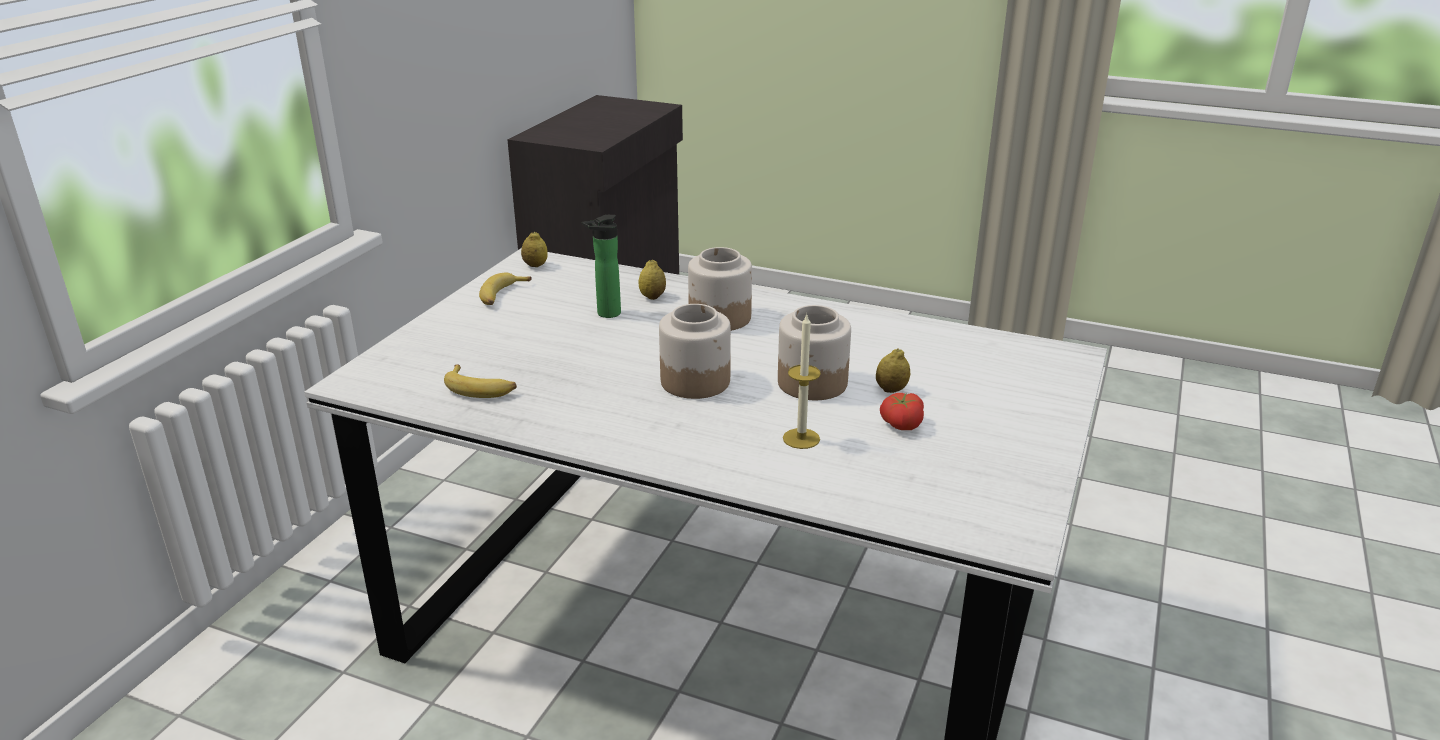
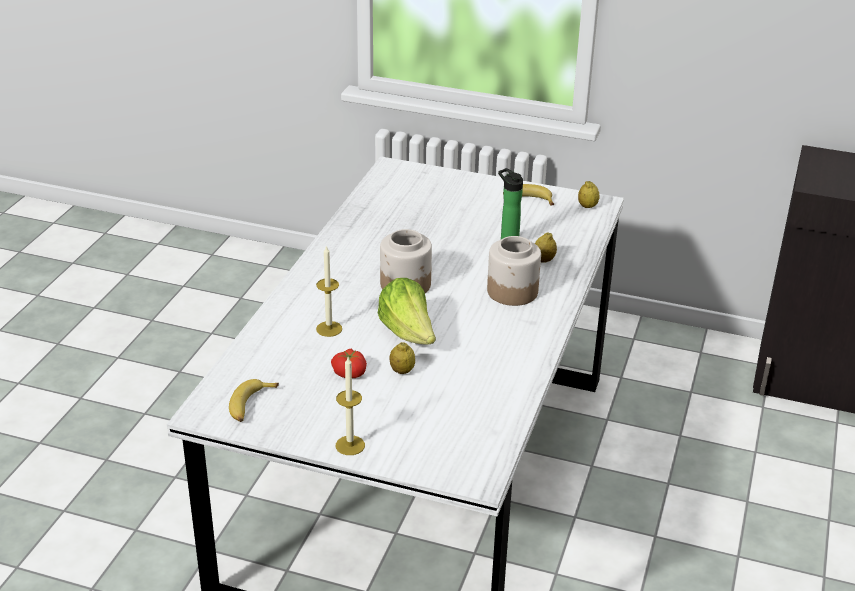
camera: 85 degrees right, 5 degrees up
(481, 388) = (388, 208): banana -> banana (250, 406)
(811, 383) = (408, 334): jar -> lettuce
(1048, 426) = (350, 445): none -> candle

